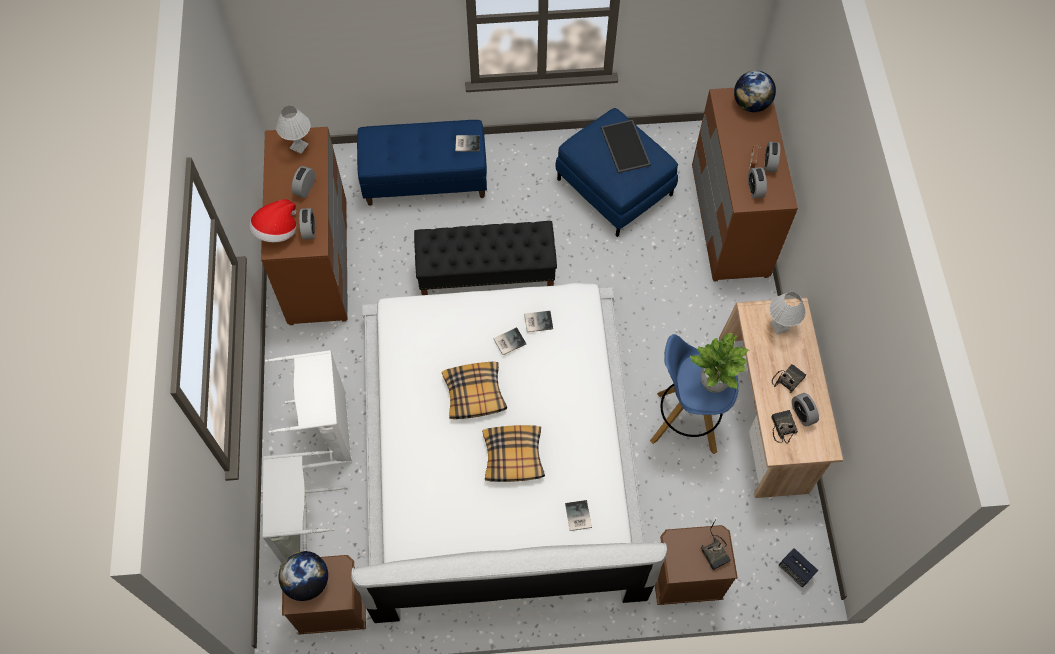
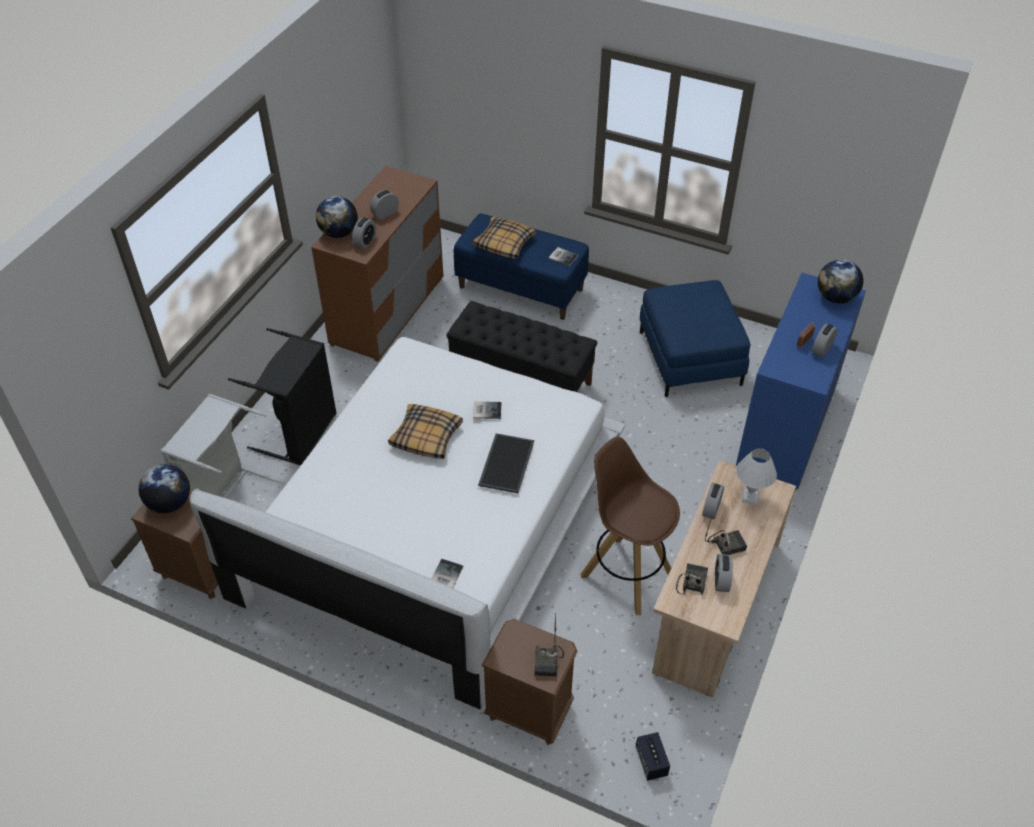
camera: 30 degrees right, 15 degrees down
(277, 231) = (339, 233): hat -> globe
(299, 146) = (404, 185): white table lamp -> none
(328, 430) = (301, 434): white laundry basket -> black laundry basket
(513, 457) = (423, 501): pillow -> pillow (504, 244)
(537, 321) = (524, 405): book -> none
(624, 146) = (705, 309): tray -> tray (505, 462)
(685, 422) = (626, 574): blue stool -> brown stool
(713, 383) = (647, 514): potted plant -> none
(729, 221) = (786, 428): brown dresser -> blue dresser
(755, 189) = (792, 363): alarm clock -> alarm clock (711, 509)

